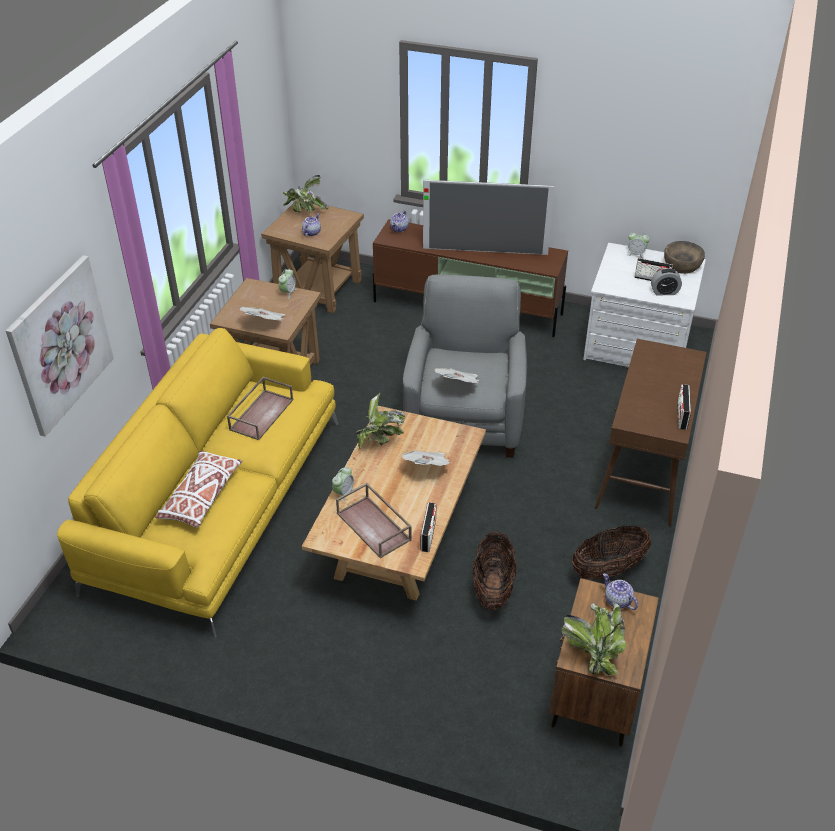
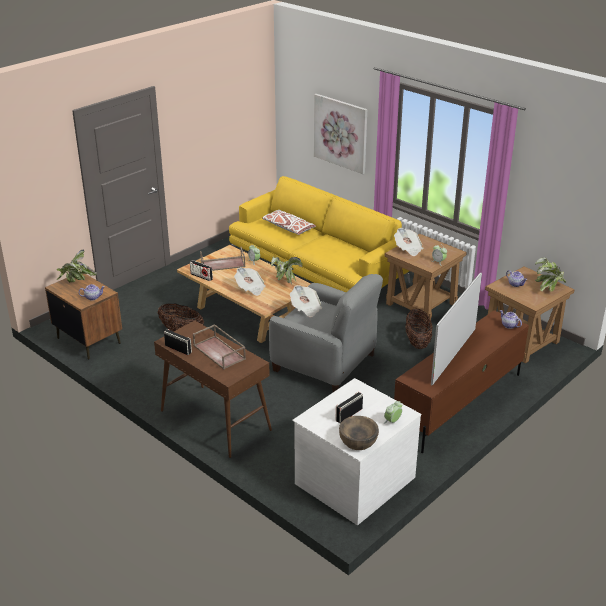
camera: 115 degrees right, 10 degrees down
(261, 414) = (339, 252): brown tray -> brown tray (220, 352)
(608, 569) = (154, 374): basket -> basket (417, 342)
(664, 292) = (326, 413): alarm clock -> none

